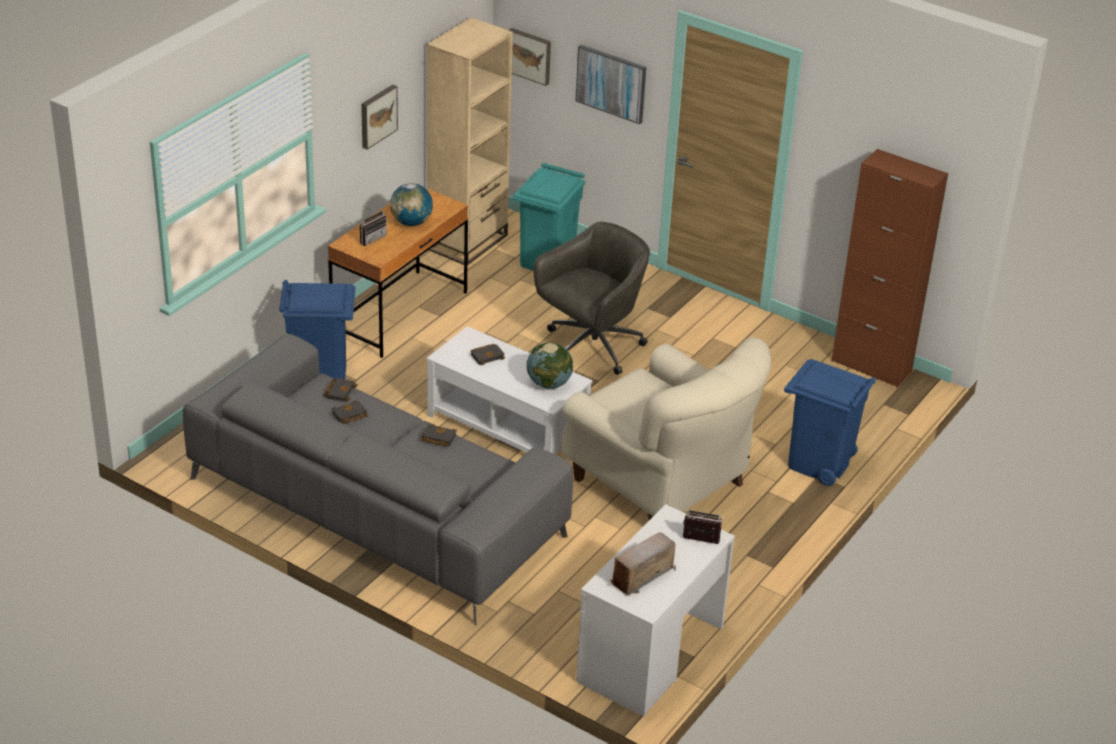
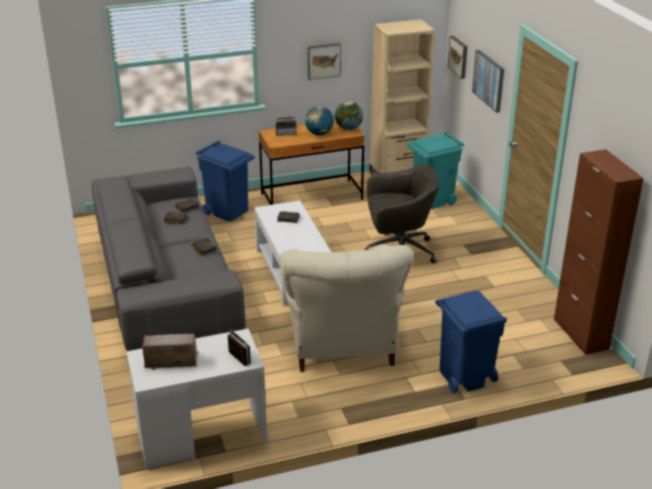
camera: 40 degrees right, 5 degrees down
(549, 384) = (303, 245): globe -> globe (348, 129)

